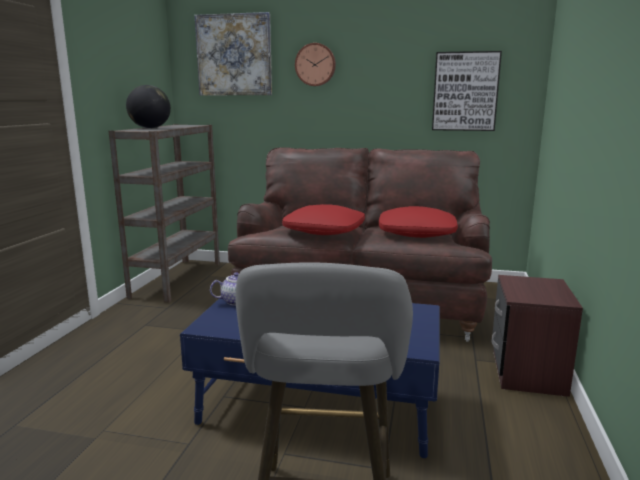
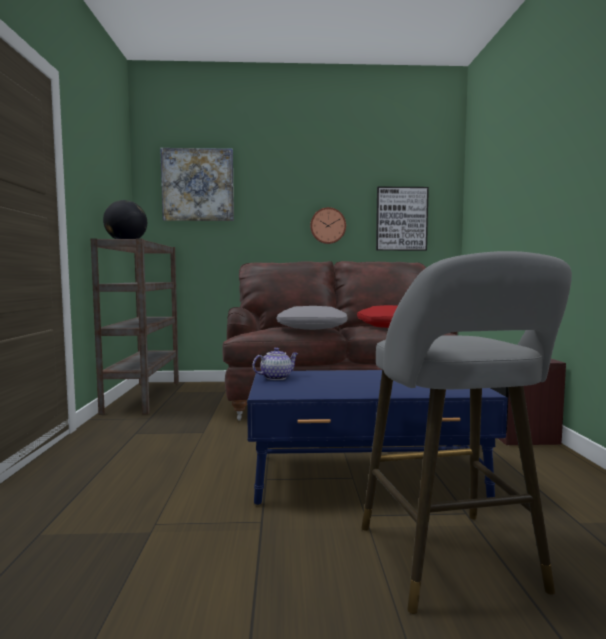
camera: 15 degrees left, 10 degrees down
(315, 65) = (274, 195): wall clock -> wall clock (327, 226)
(324, 230) = (312, 327): red pillow -> grey pillow

